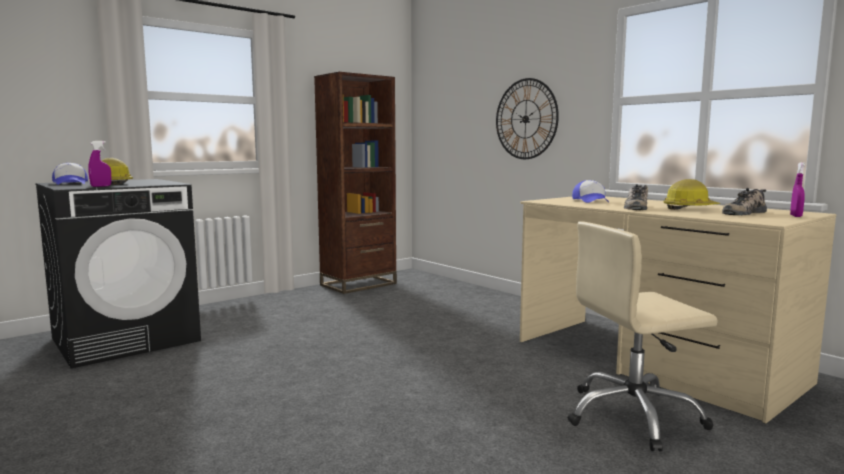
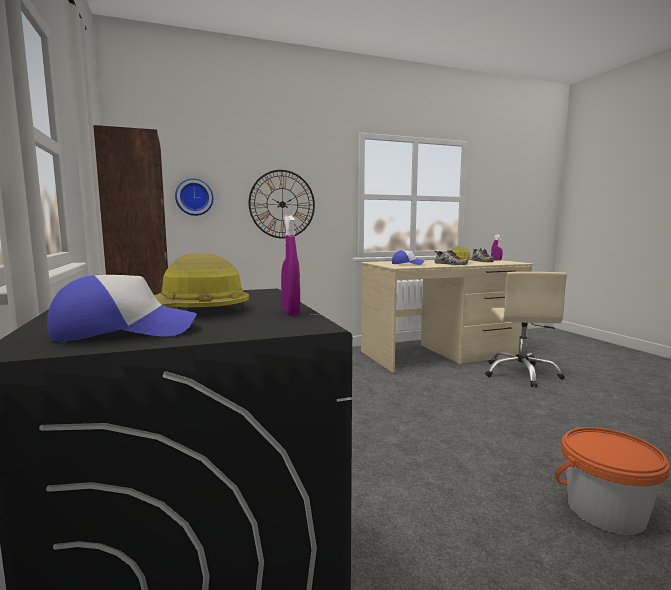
camera: 70 degrees left, 0 degrees up
(223, 443) = (605, 511): none -> orange bucket
(458, 116) = (194, 197): none -> wall clock

